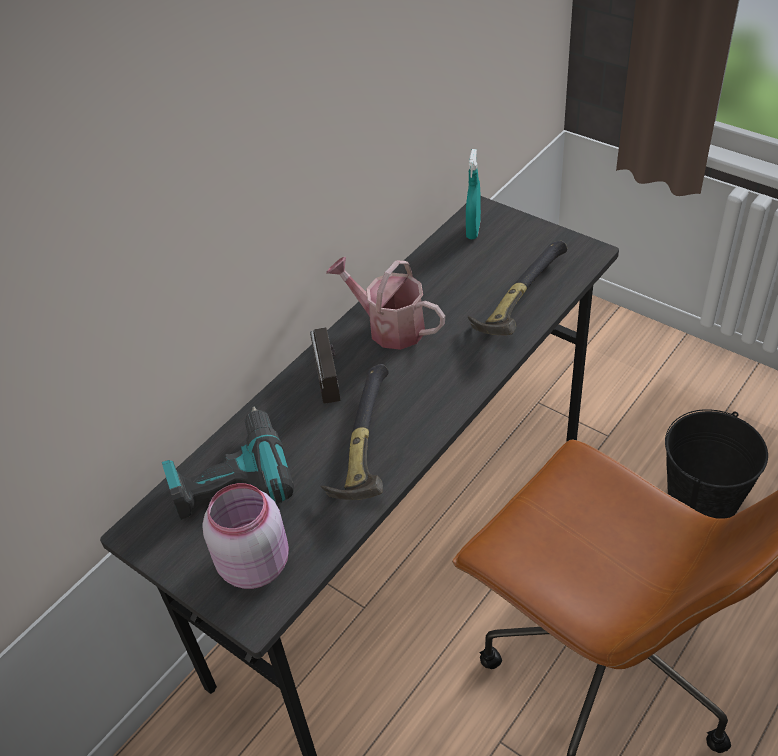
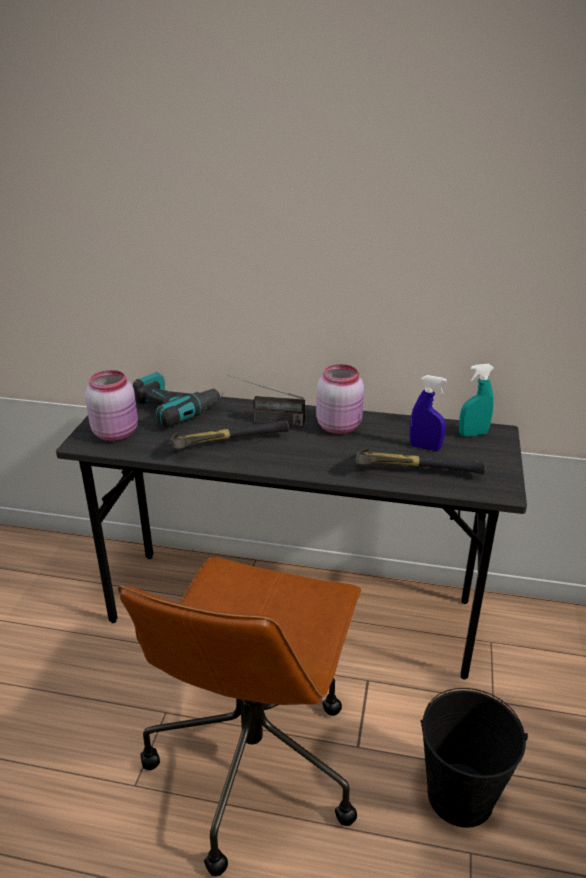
camera: 60 degrees right, 15 degrees down
(332, 390) = (265, 421): radio -> radio turned 45 degrees clockwise
(389, 326) = (340, 426): watering can -> pink jar
(478, 275) = (425, 447): none -> blue spray bottle

